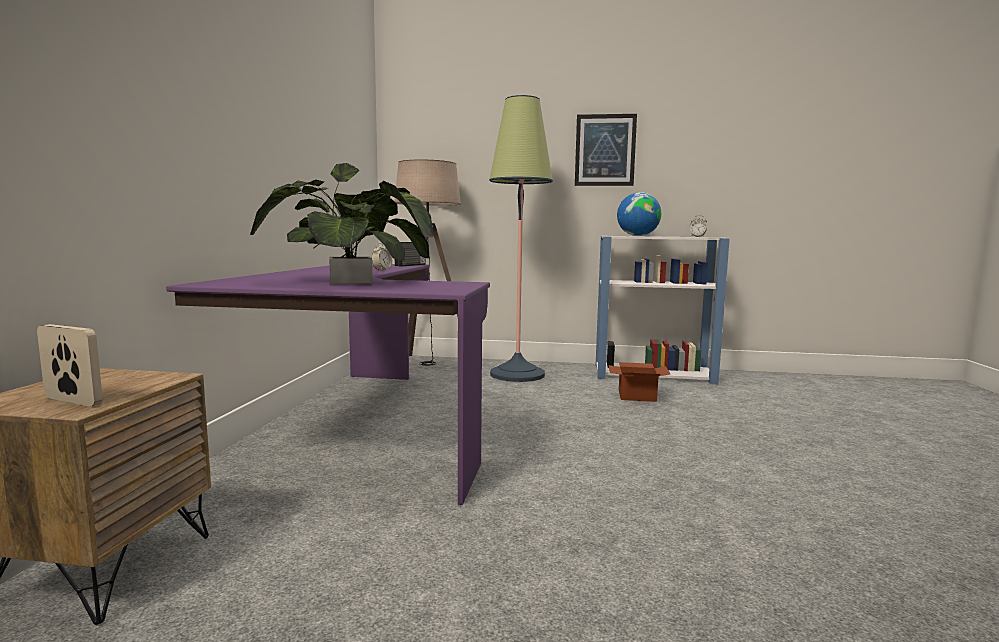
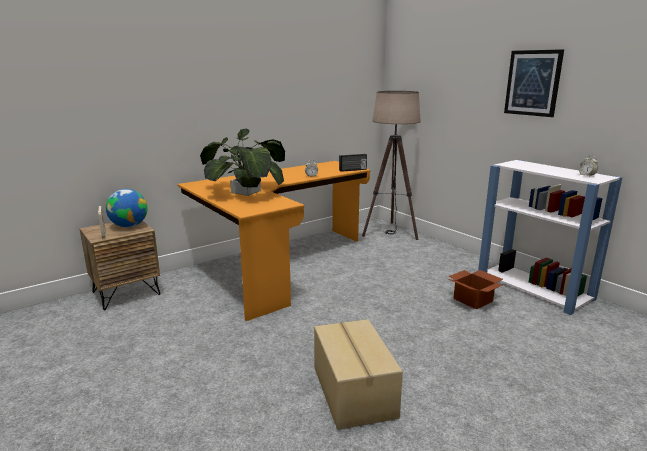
camera: 45 degrees right, 10 degrees up
(353, 427) = (278, 264): purple desk -> orange desk
(517, 374) = (428, 257): floor lamp -> none
(637, 236) = (529, 167): globe -> globe (129, 226)
(749, 513) = (352, 392): none -> cardboard box

